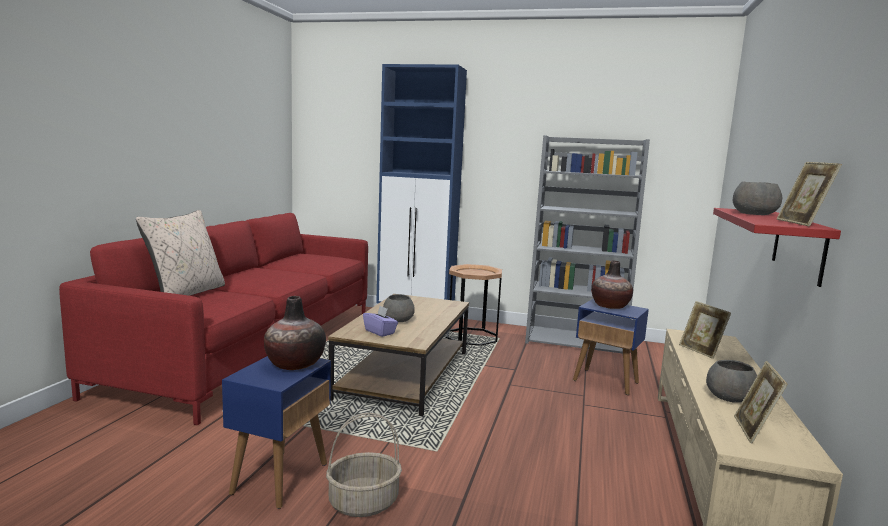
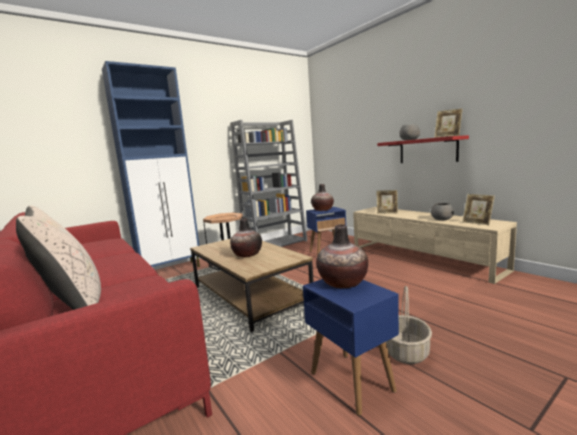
camera: 50 degrees left, 0 degrees up
(380, 332) = (263, 262): purple tissue box -> none
(398, 320) = (247, 254): grey bowl -> vase

